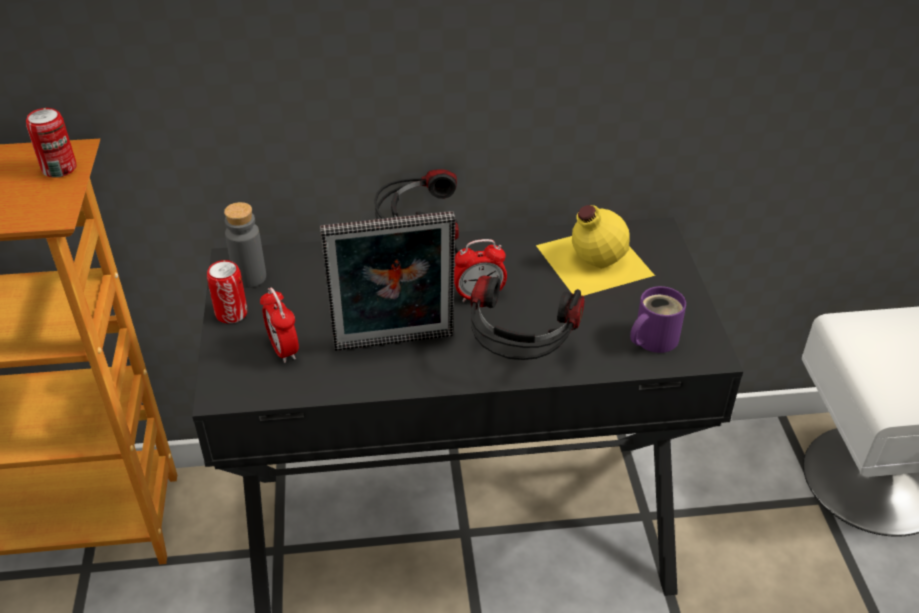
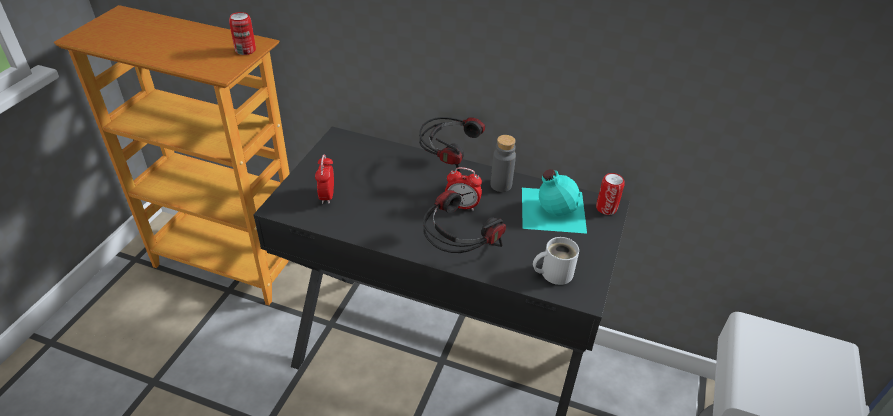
camera: 25 degrees right, 0 degrees up
(231, 313) = (314, 166): can -> can (606, 208)
(250, 277) = (339, 149): grey bottle -> grey bottle (501, 185)
(394, 345) = (390, 216): picture frame -> none
(592, 259) = (552, 208): yellow bottle -> turquoise bottle
(652, 339) = (553, 272): purple mug -> white mug

